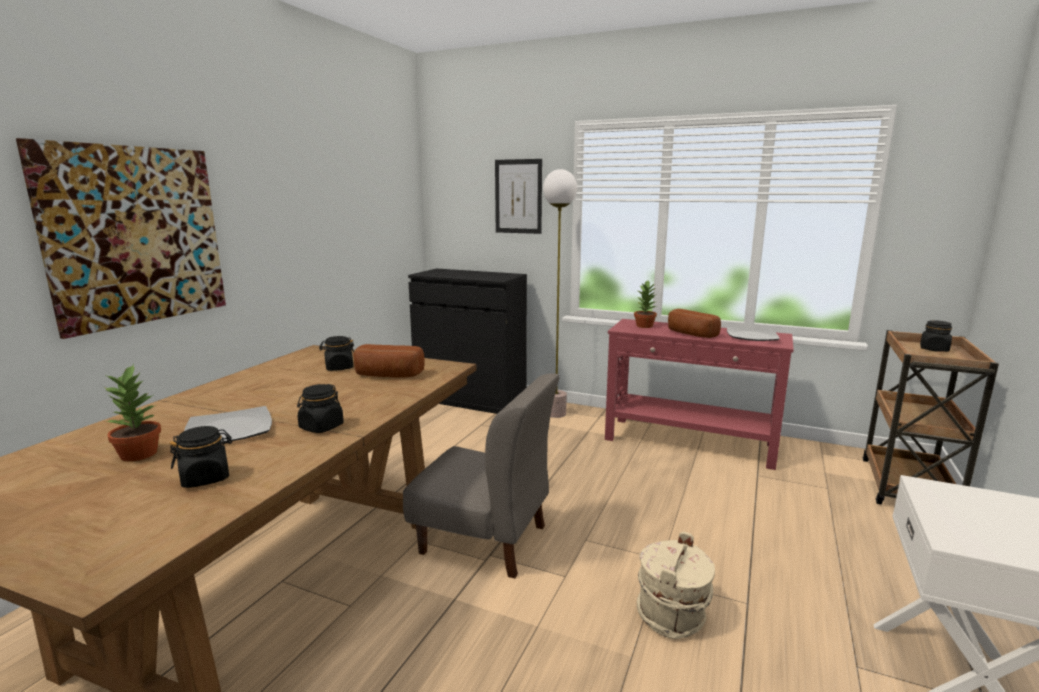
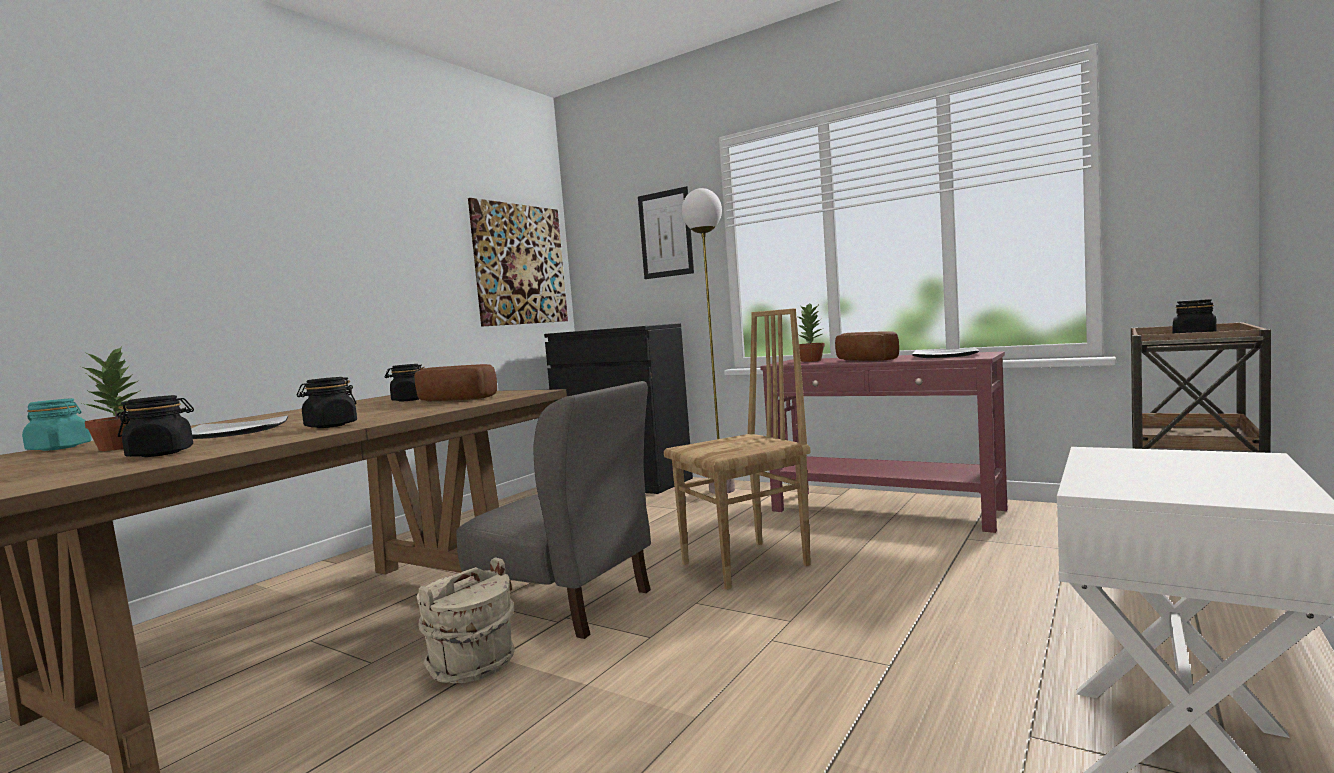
camera: 10 degrees right, 10 degrees down
(64, 446) = (60, 448): none -> turquoise jar
(136, 236) = (201, 262): picture -> picture (520, 264)
(608, 499) = (747, 564): none -> brown chair
(672, 616) = (774, 677): beige bucket -> beige bucket (472, 664)

